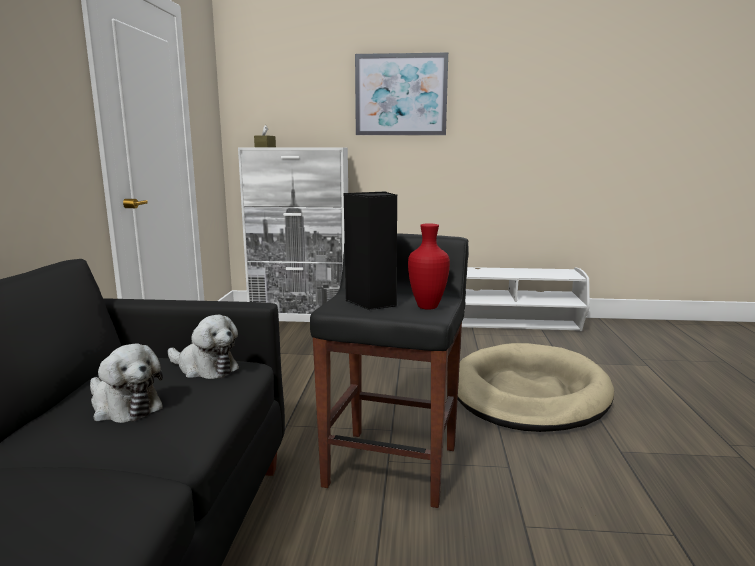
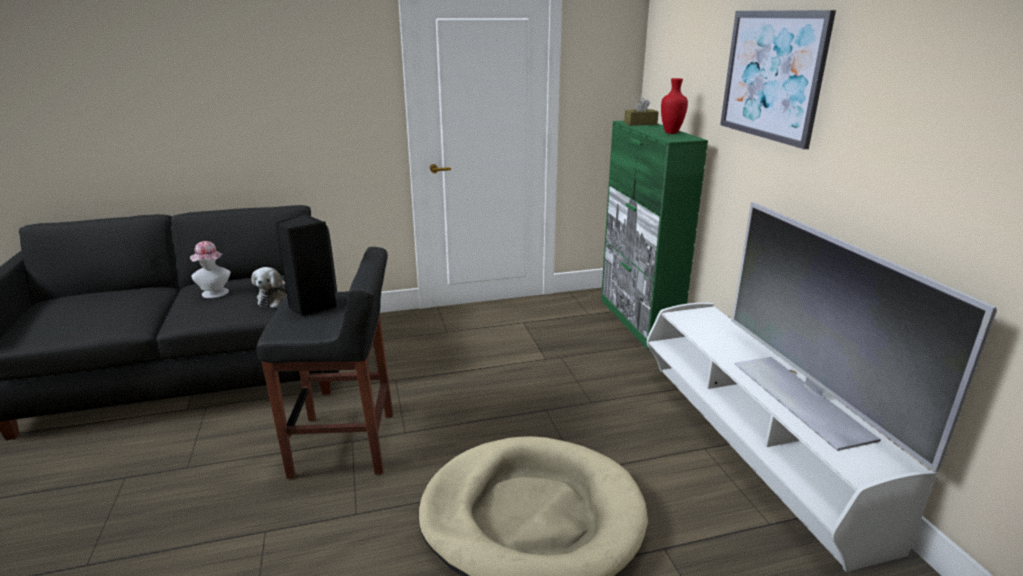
camera: 70 degrees right, 10 degrees up
(124, 406) = (215, 294): plush toy -> hat
(300, 317) = (638, 321): white cabinet -> green cabinet
(426, 307) = (303, 328): red vase -> red vase (671, 133)
(506, 271) = (802, 398): none -> television

